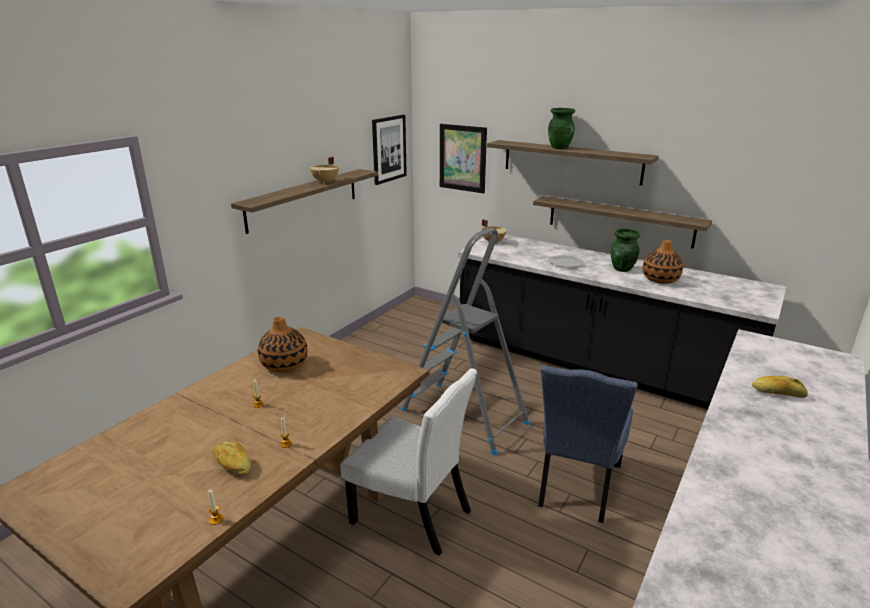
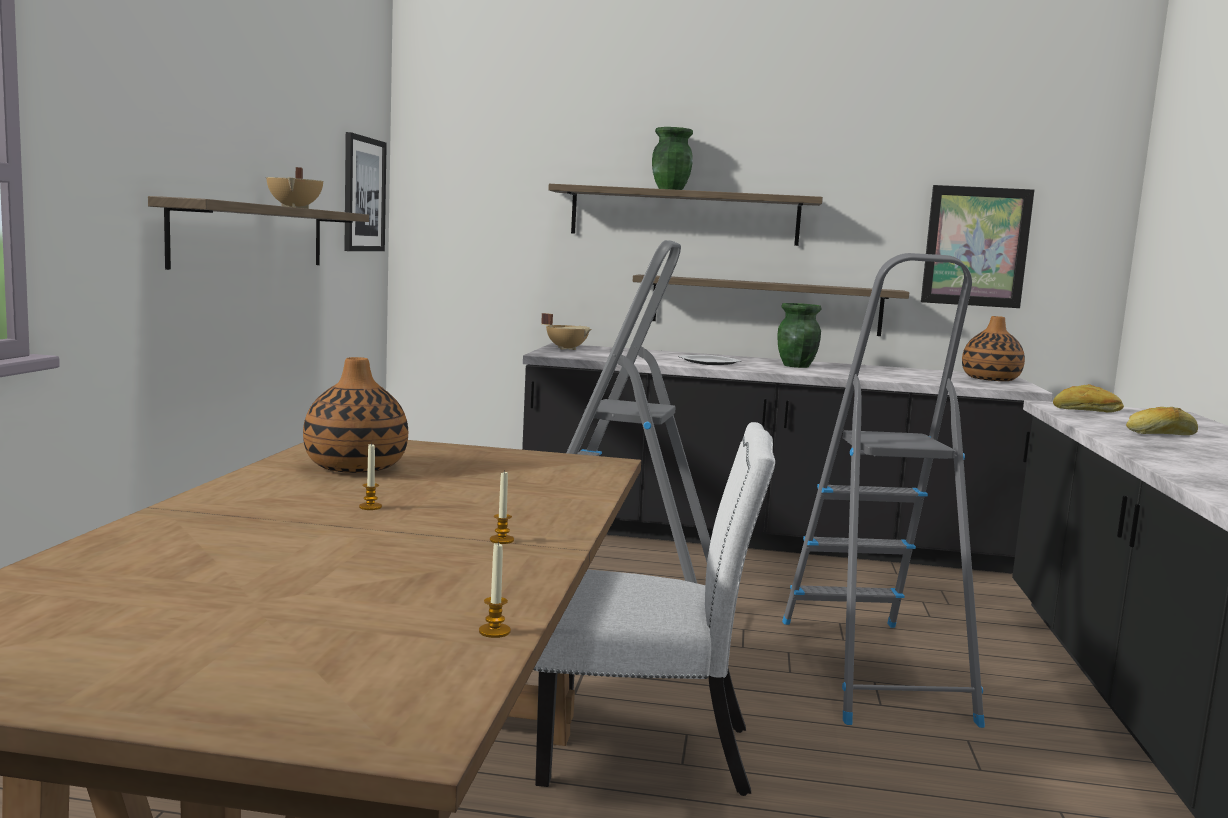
camera: 25 degrees left, 15 degrees down
(232, 465) = (425, 570): bread -> bread (1087, 410)
(462, 158) = (490, 220): picture -> picture (976, 246)
(577, 482) = (871, 667): blue chair -> grey step ladder
(660, 279) = (861, 372): vase -> vase (990, 379)

